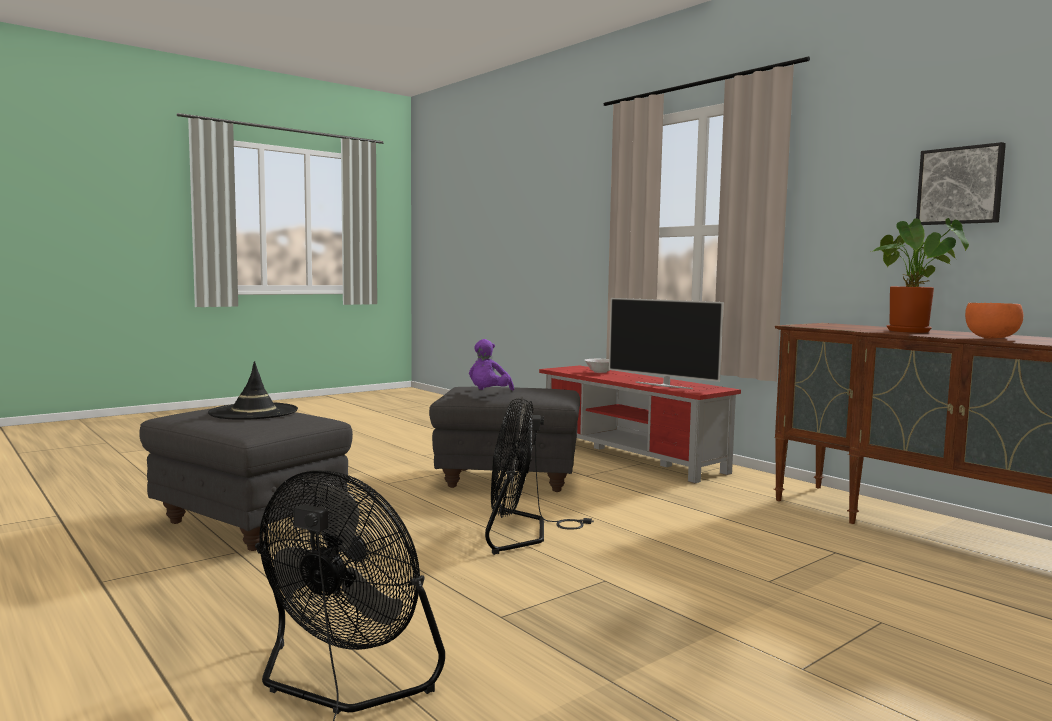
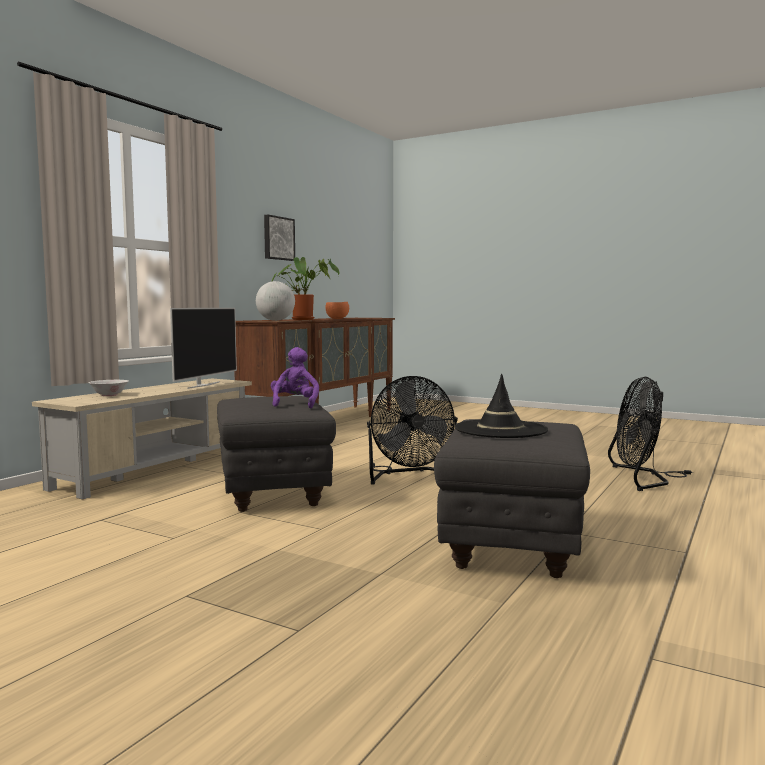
camera: 110 degrees left, 0 degrees up
(488, 394) = (295, 404): purple plush toy -> purple plush toy turned 90 degrees counterclockwise
(630, 457) = (158, 470): red tv stand -> beige tv stand
(827, 326) = (275, 320): none -> globe

